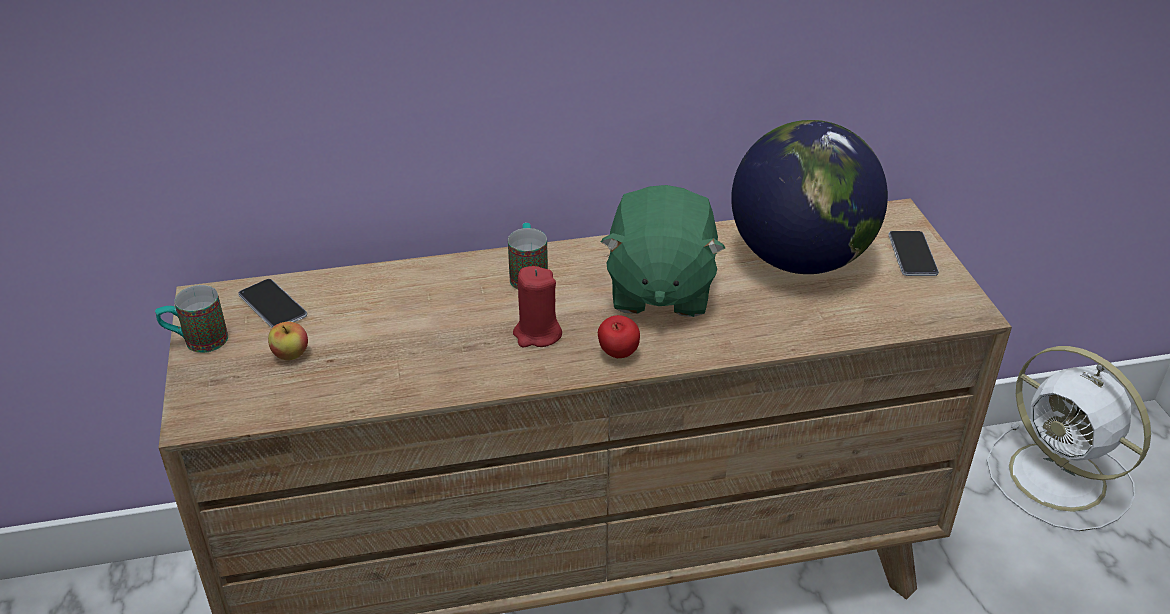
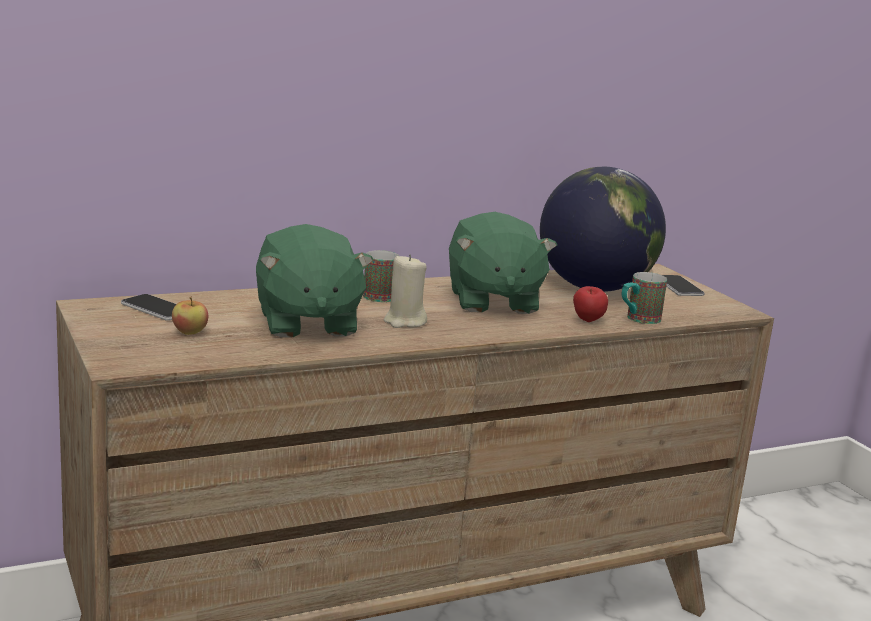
camera: 15 degrees left, 20 degrees down
(197, 341) = (95, 326): mug -> mug (638, 319)
(424, 336) = (306, 323): none -> green plush toy
(537, 334) = (404, 322): red candle -> beige candle
(618, 355) = (479, 331): apple -> apple (588, 321)
(1061, 479) = (789, 532): white fan -> none

